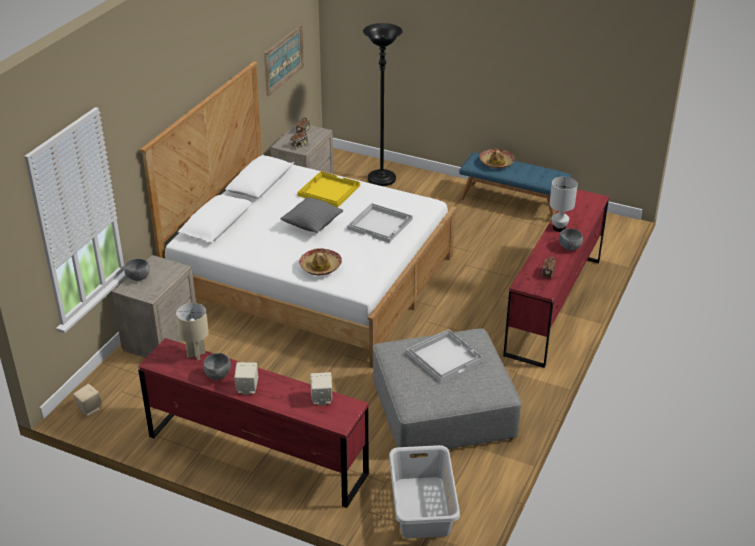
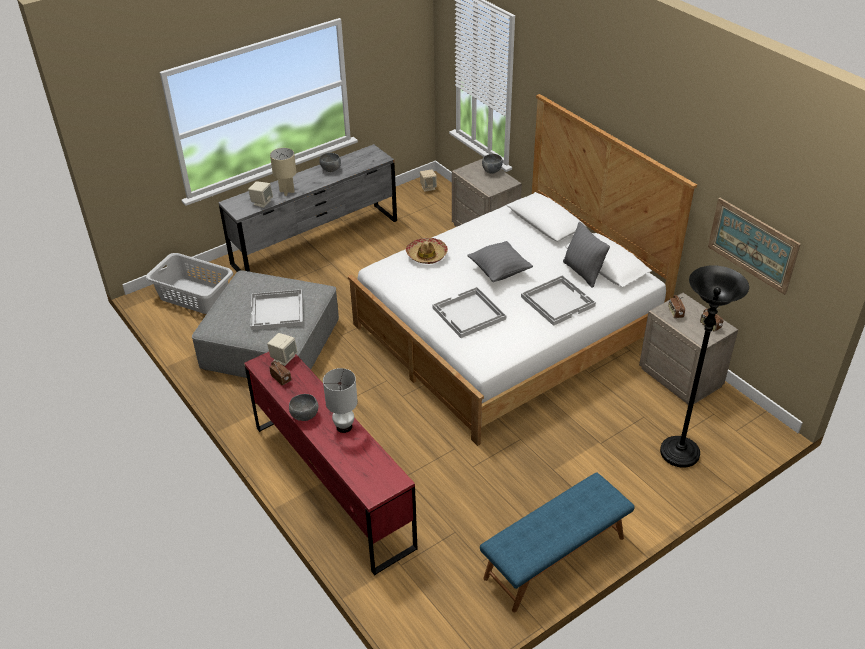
camera: 120 degrees right, 5 degrees up
(196, 354) = (362, 166): beige table lamp -> beige table lamp (287, 191)
(247, 388) = (305, 177): beige speaker -> beige speaker (284, 358)
(257, 455) = (316, 242): red dresser -> grey dresser
(280, 189) = (583, 272): none -> grey pillow
(328, 191) = (558, 301): yellow tray -> white tray
(496, 163) = (584, 508): hat -> none

